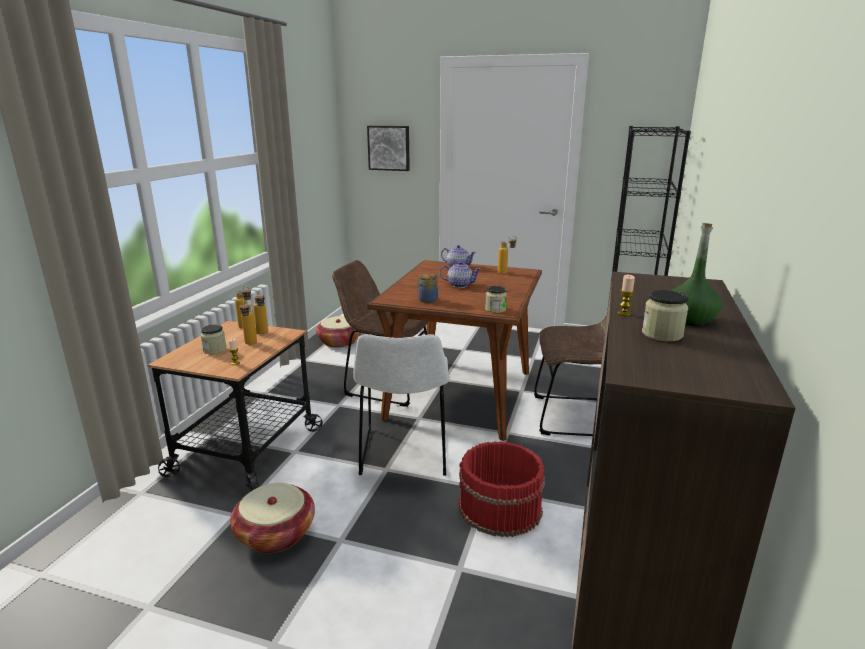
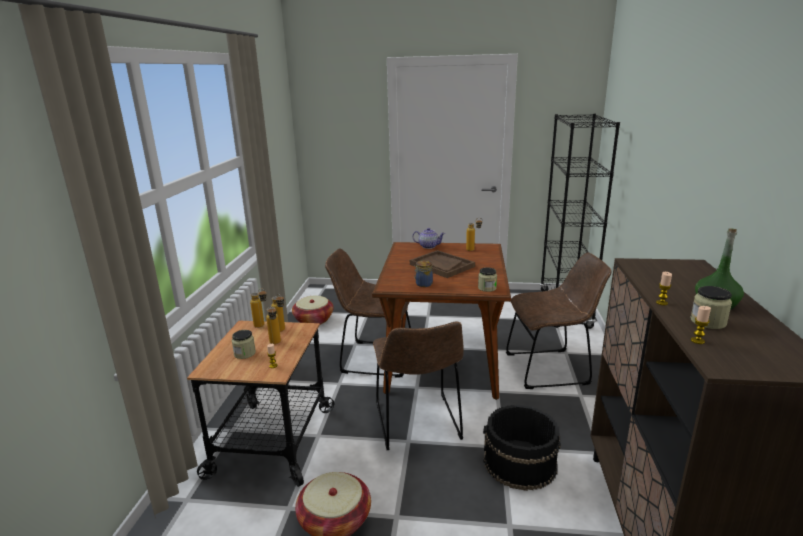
camera: 10 degrees left, 0 degrees up
(389, 148) = (341, 139): picture -> none
(404, 455) = (418, 424): white chair -> brown chair
(459, 285) = (441, 265): teapot -> brown tray
(499, 508) = (519, 463): red bucket -> black bucket
(630, 349) = (697, 341): none -> candle

